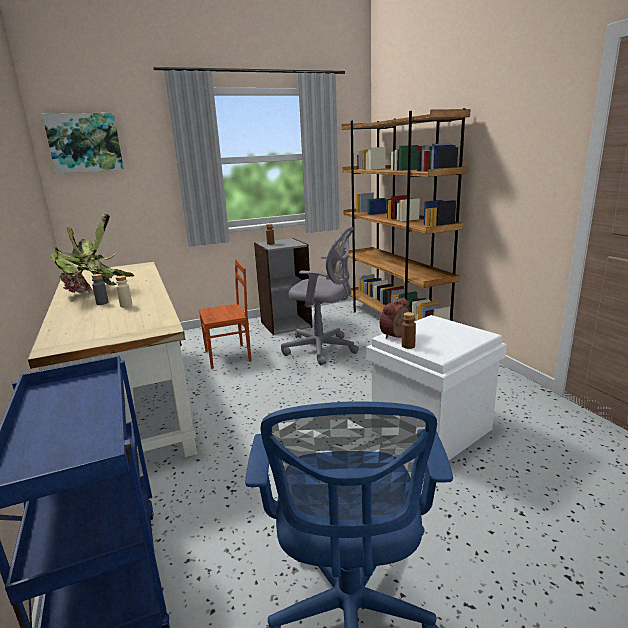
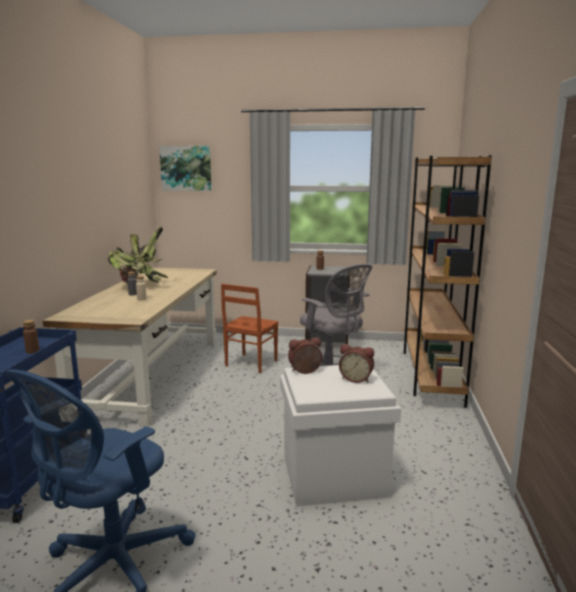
camera: 30 degrees right, 5 degrees down
(229, 356) = (250, 363): brown chair -> brown chair turned 105 degrees clockwise
(408, 346) = (298, 382): brown bottle -> brown bottle (32, 351)
(447, 329) = (356, 378): none -> alarm clock

